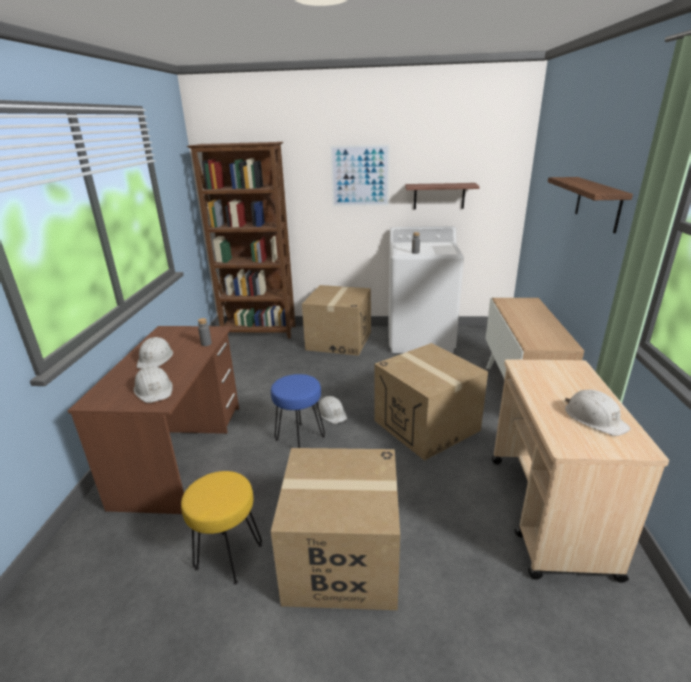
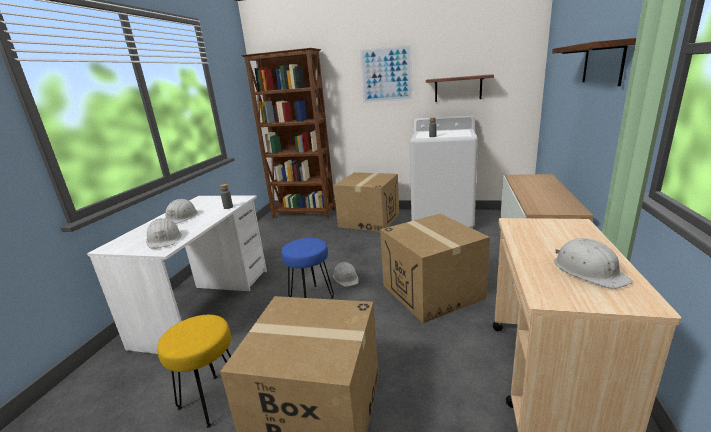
camera: 10 degrees right, 5 degrees down
(182, 453) = (207, 305): brown desk -> white desk

